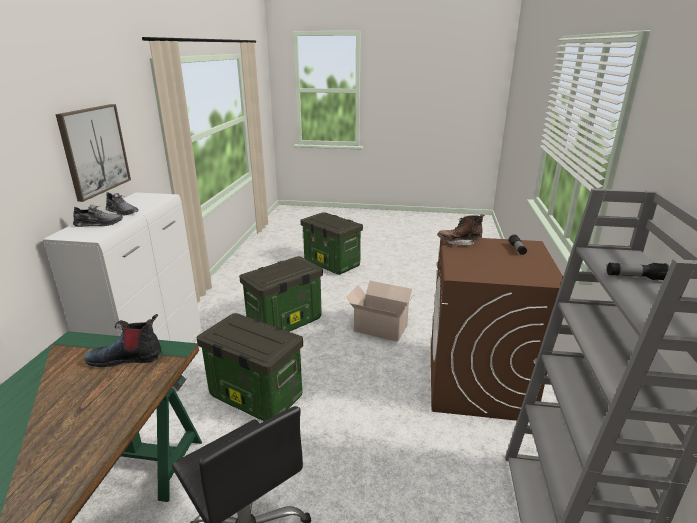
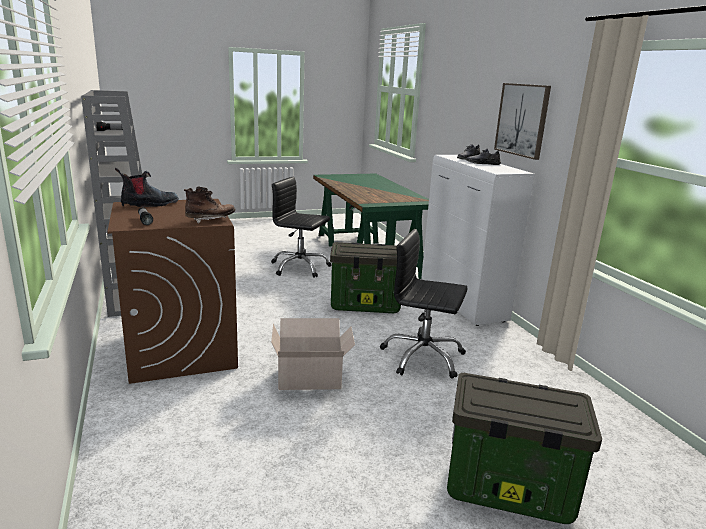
camera: 150 degrees right, 5 degrees down
(127, 358) = (385, 201): boot -> boot (149, 204)
(284, 323) = (422, 357): storage box -> black office chair

